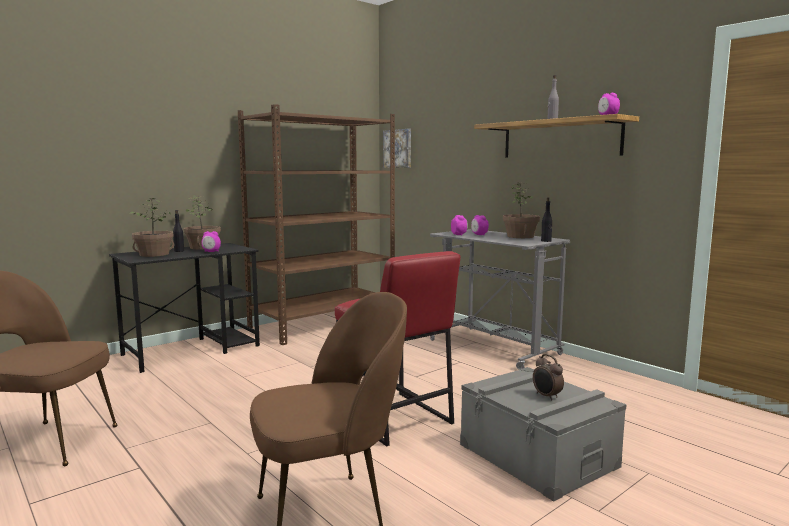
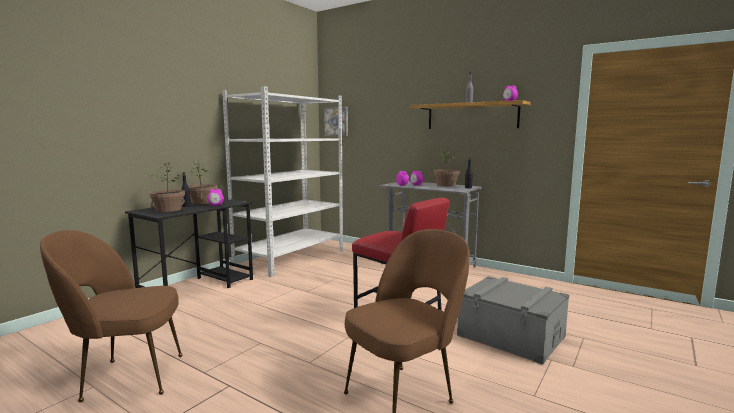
camera: 15 degrees left, 0 degrees up
(323, 324) = (291, 258): brown bookcase -> white bookcase
(546, 396) = (518, 294): alarm clock -> none

